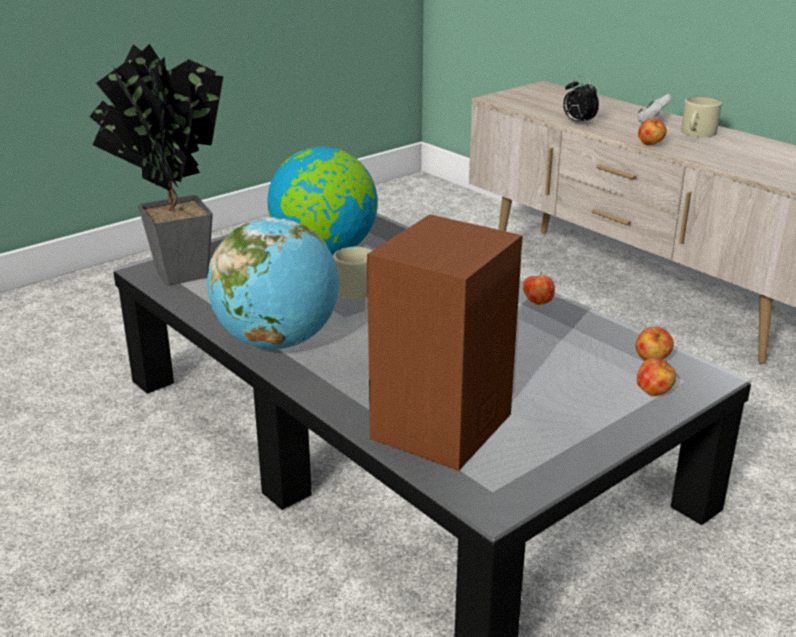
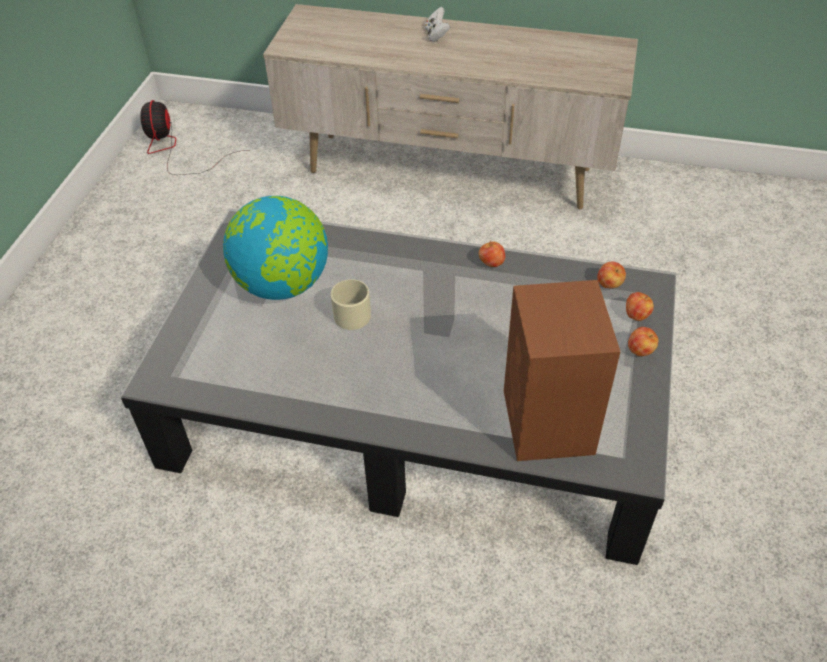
camera: 35 degrees left, 20 degrees up
(172, 273) = (182, 374): potted plant -> none
(278, 342) = (356, 405): globe -> none
(395, 202) = (175, 150): none -> fan
(578, 122) = (384, 59): alarm clock -> none
(650, 144) = (464, 69): apple -> apple (640, 351)
(697, 133) = (482, 40): beige mug -> none

